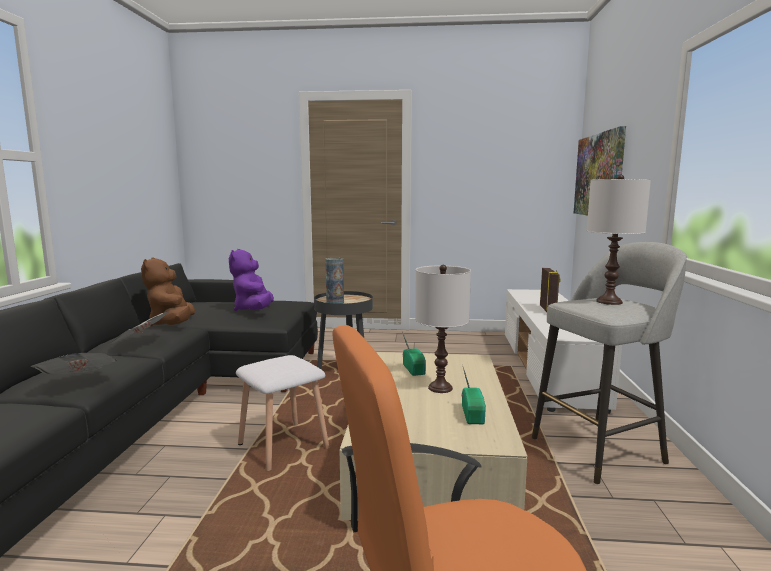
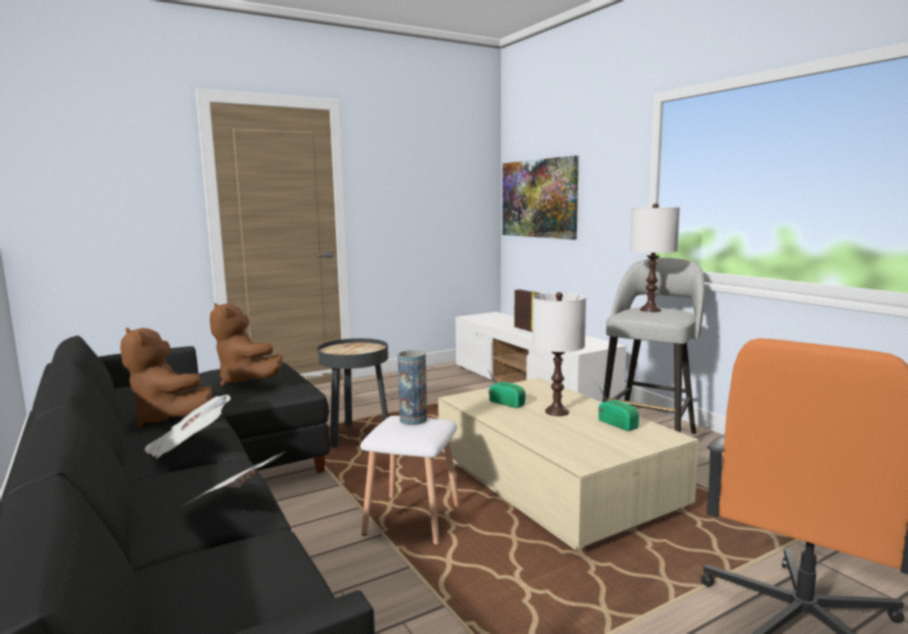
camera: 35 degrees left, 0 degrees up
(254, 310) = (246, 381): purple plush toy -> brown plush toy
(335, 302) = (350, 353): vase -> vase (413, 420)

